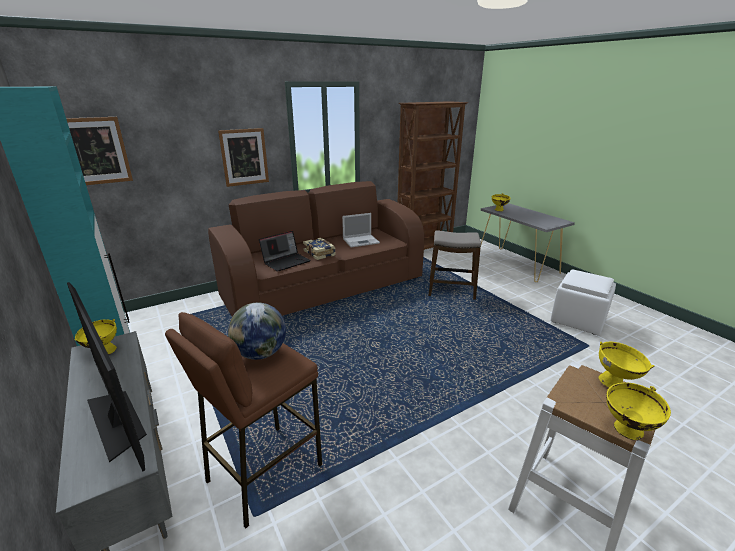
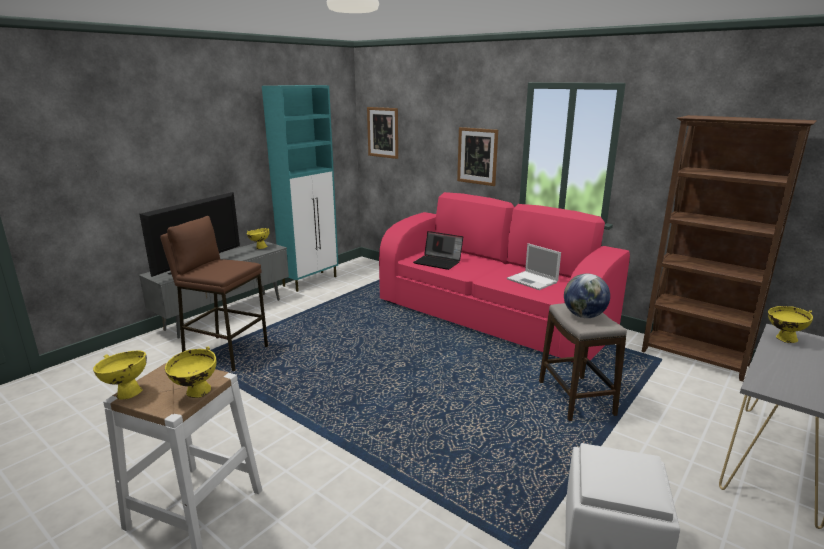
camera: 70 degrees right, 5 degrees down
(260, 354) = (229, 265): globe -> globe (584, 316)
(320, 253) = (473, 270): book -> none
(325, 288) = (491, 317): brown sofa -> pink sofa

